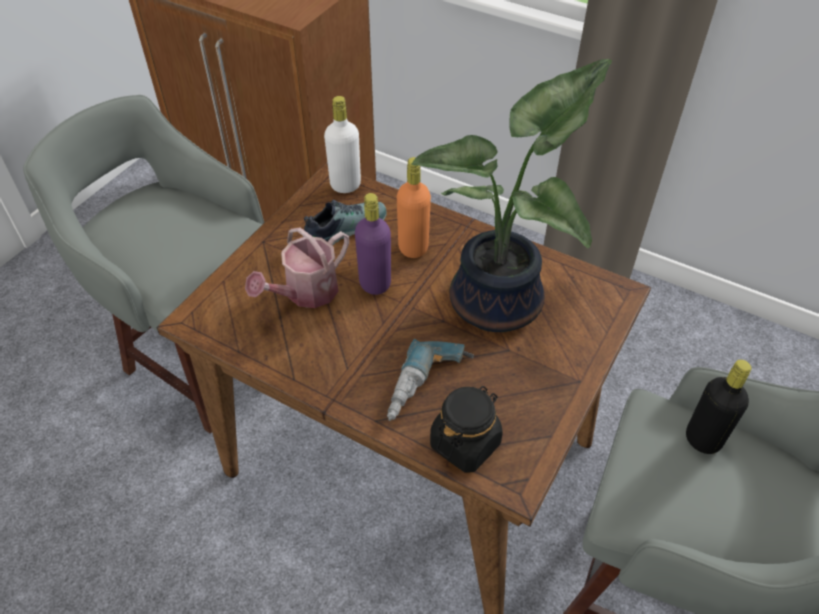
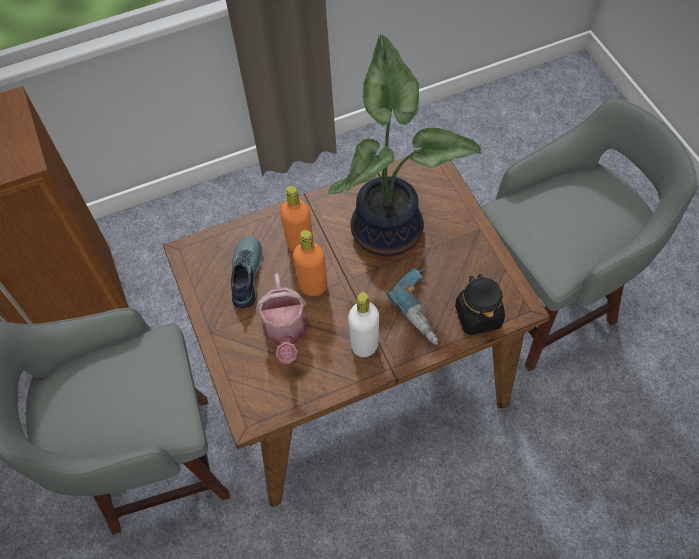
camera: 50 degrees left, 10 degrees up
(345, 185) = (200, 247): white bottle -> white bottle (364, 345)
(375, 283) = (313, 286): purple bottle -> orange bottle
(703, 439) = (543, 202): black bottle -> none

